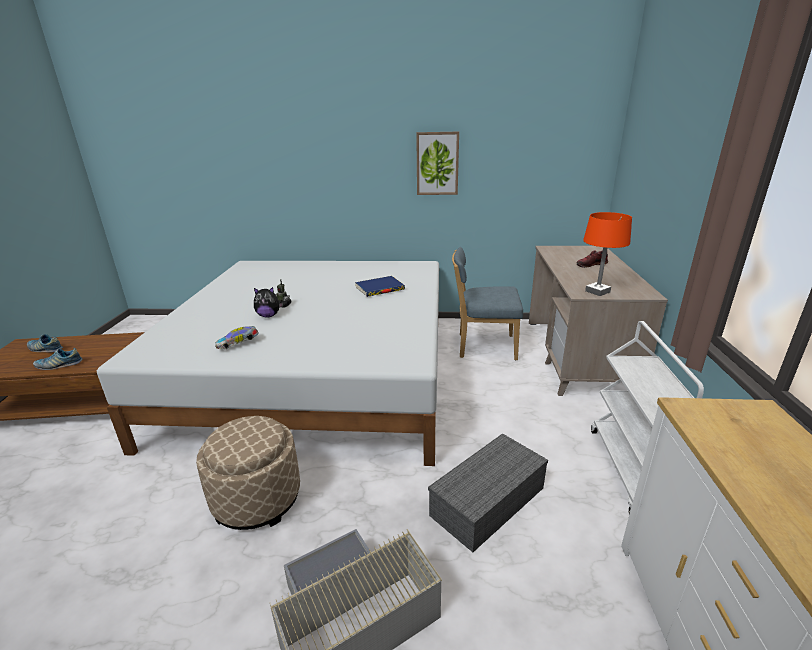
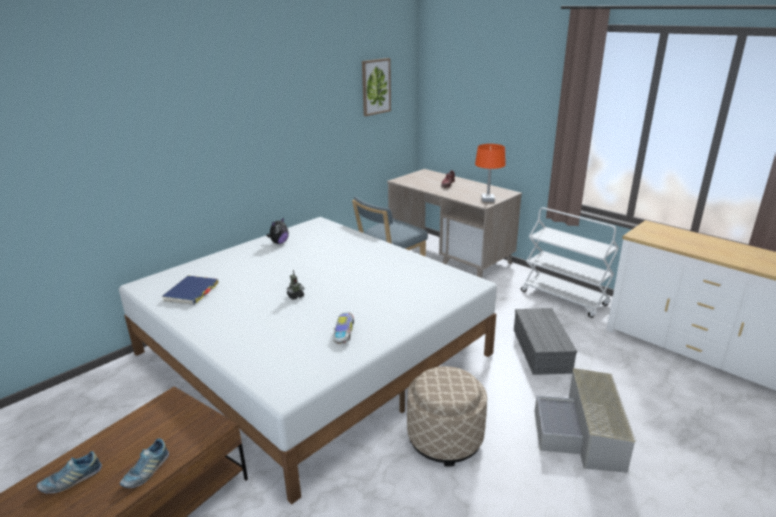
camera: 50 degrees left, 0 degrees up
(268, 316) = (307, 307): plush toy -> plush toy (279, 242)
(379, 288) = (335, 252): blue book -> blue book (191, 292)
(437, 163) = (308, 126): picture -> picture (375, 87)

